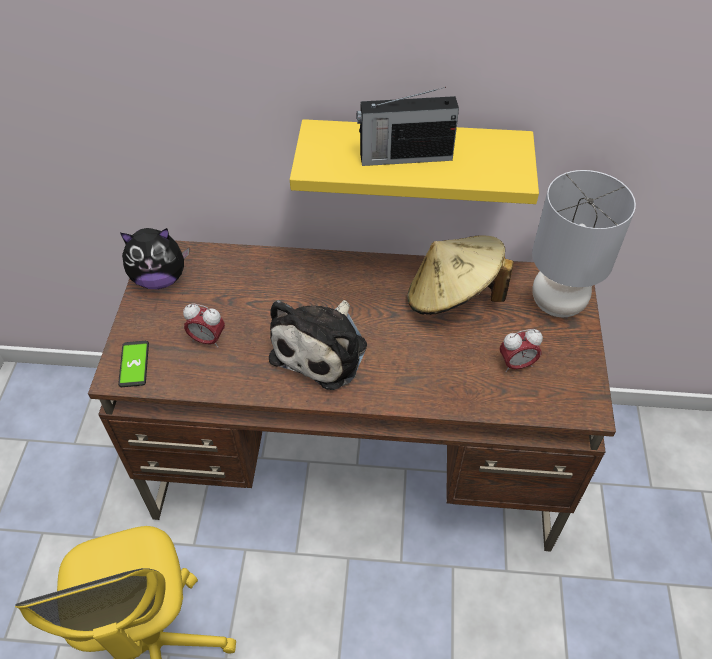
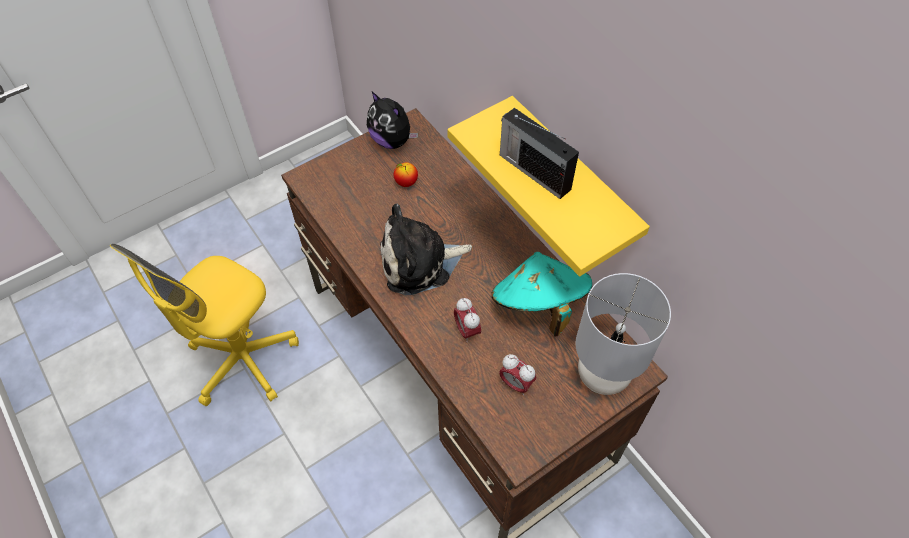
camera: 50 degrees right, 5 degrees up
(134, 364) = (319, 179): phone -> none
(207, 340) = (370, 199): alarm clock -> alarm clock (467, 330)
(221, 300) = (406, 182): none -> apple
(452, 297) = (538, 305): beige hat -> turquoise hat

